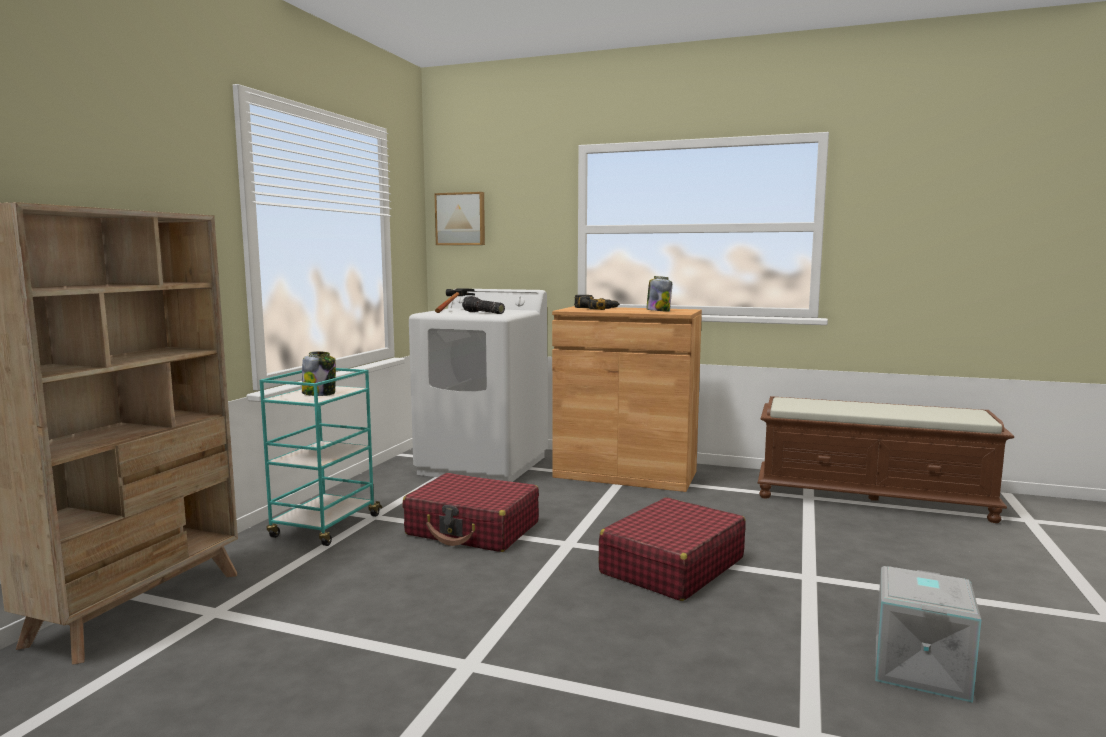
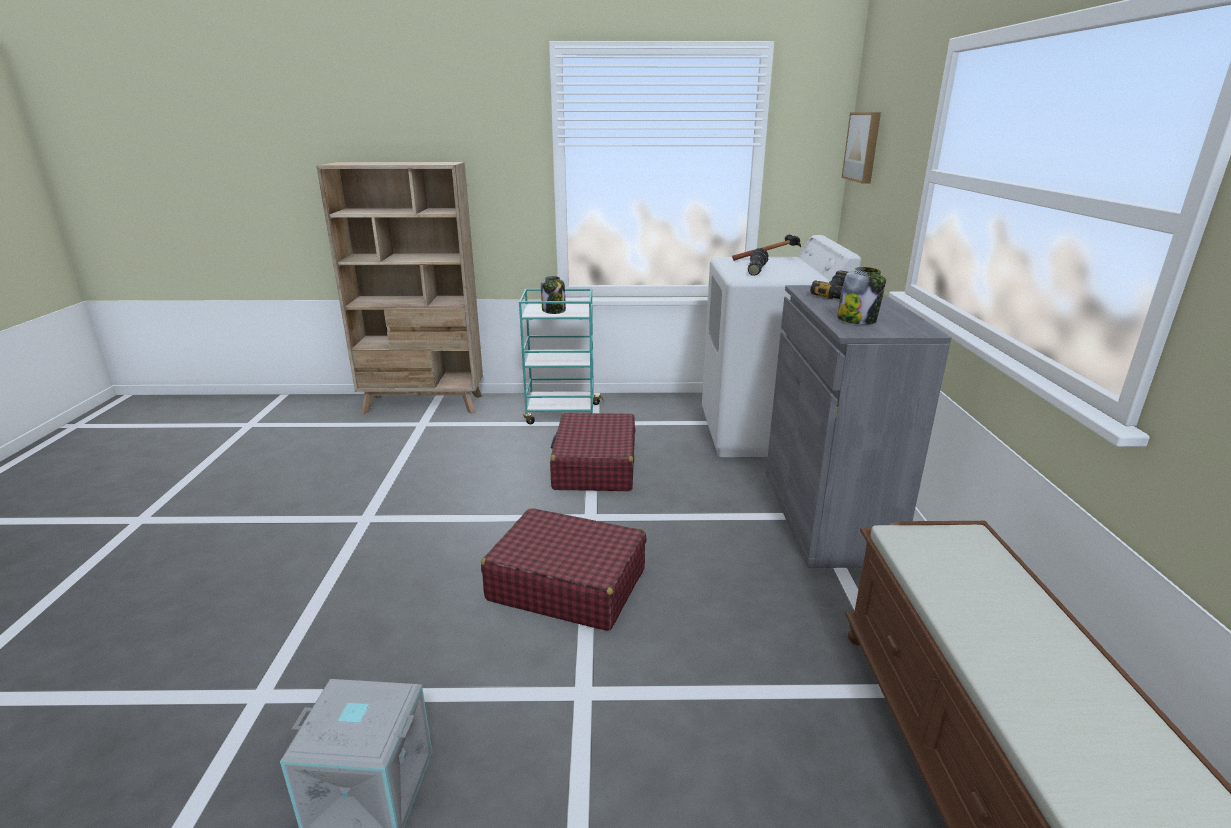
camera: 70 degrees right, 15 degrees up
(625, 474) = (826, 515): brown cabinet -> grey cabinet

